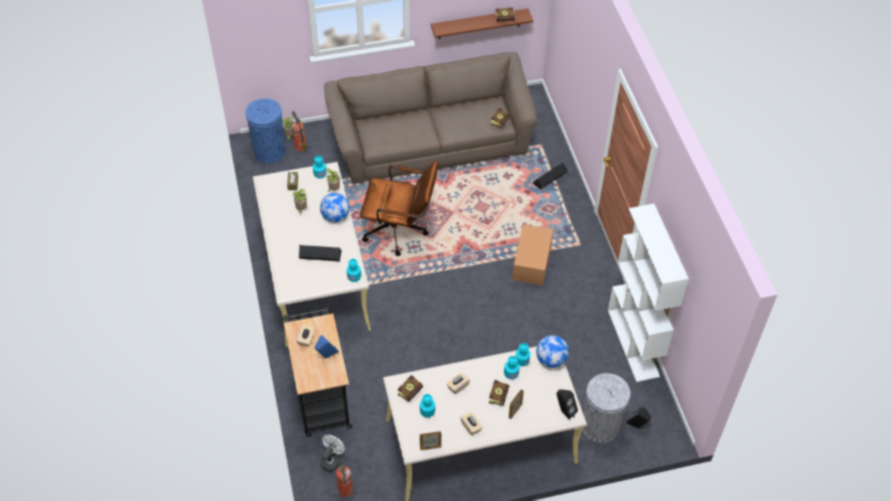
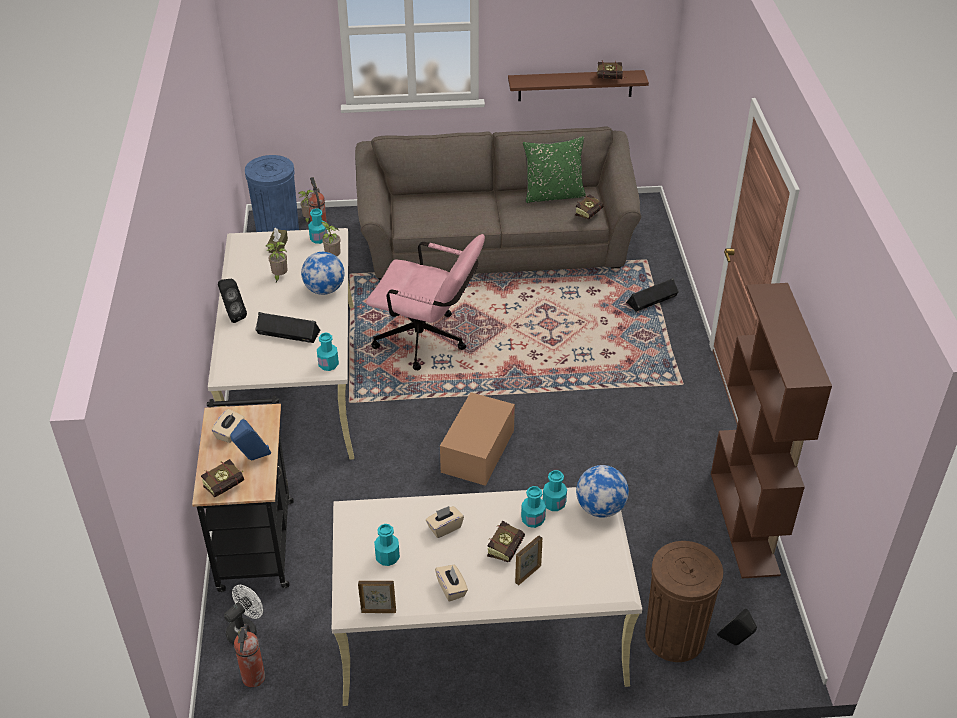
camera: 10 degrees right, 10 degrees down
(400, 231) = (428, 341): brown office chair -> pink office chair
(412, 391) = (371, 525): book -> book (228, 485)
(472, 108) = (553, 195): none -> green pillow
(532, 262) = (607, 398): cardboard box -> cardboard box (478, 451)
(564, 411) = (608, 585): black speaker -> black speaker (233, 316)
(600, 427) = (674, 637): grey trash can -> brown trash can
(633, 343) = (745, 523): white bookcase -> brown bookcase

